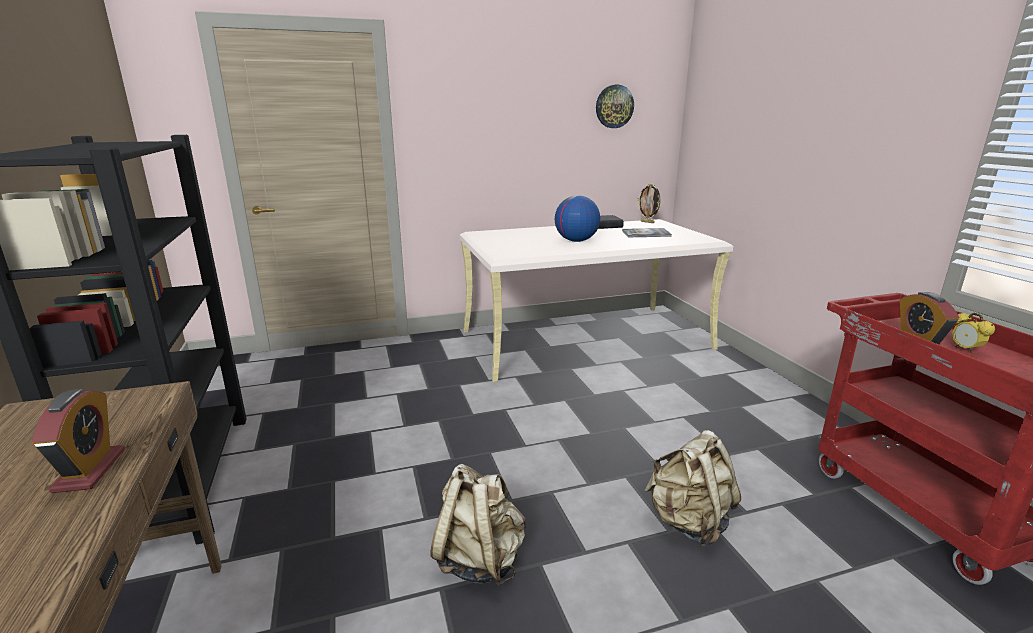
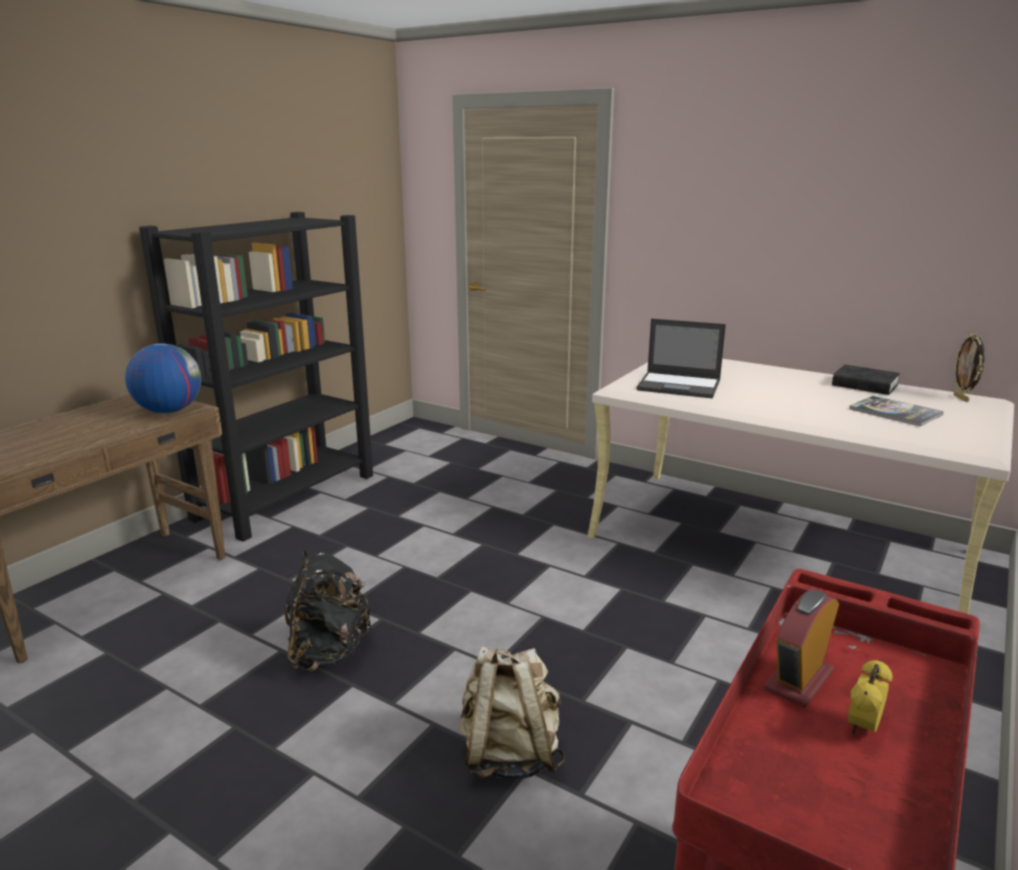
camera: 50 degrees right, 0 degrees up
(90, 470) = (99, 432): alarm clock -> none
(480, 559) = (328, 652): beige backpack -> black backpack
(530, 247) = (680, 386): none -> laptop
(576, 241) = (758, 394): globe -> globe (169, 411)
(614, 106) = (939, 198): wall clock -> none

